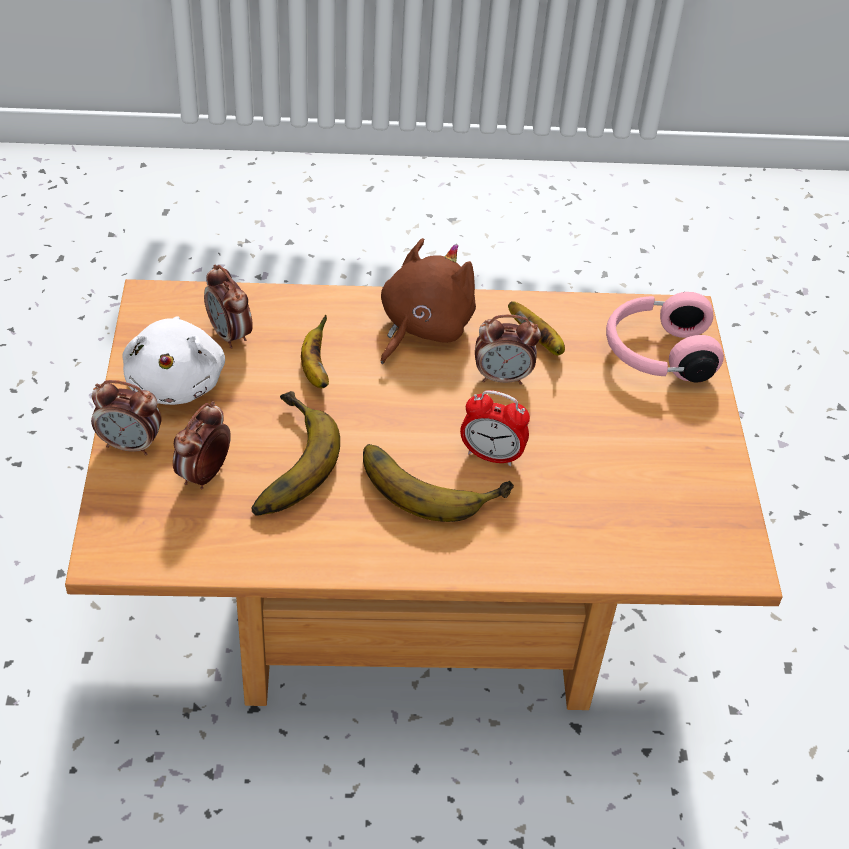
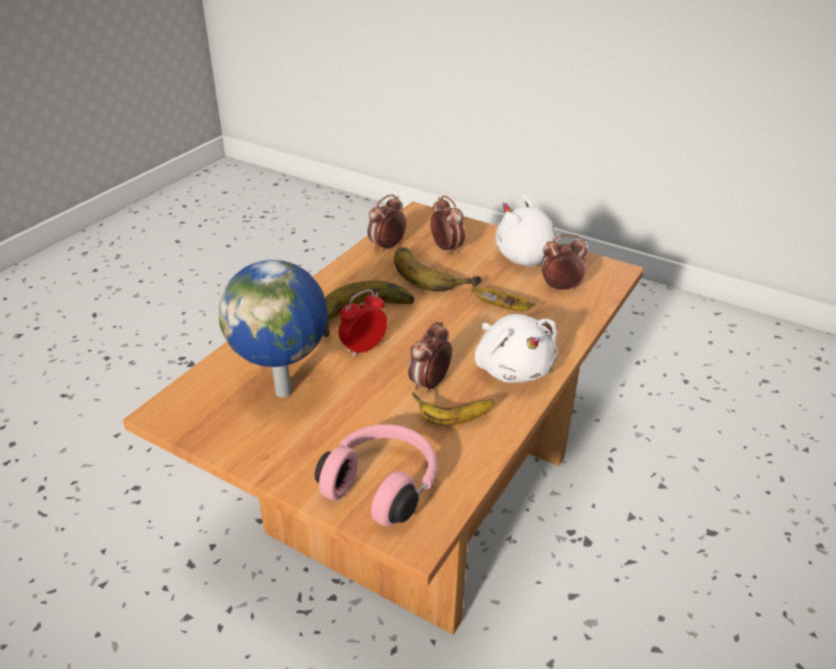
camera: 125 degrees right, 10 degrees down
(130, 445) = (488, 234): alarm clock -> alarm clock (387, 247)
(422, 327) = (512, 368): brown plush toy -> white plush toy
(617, 483) = (285, 391): none -> globe

